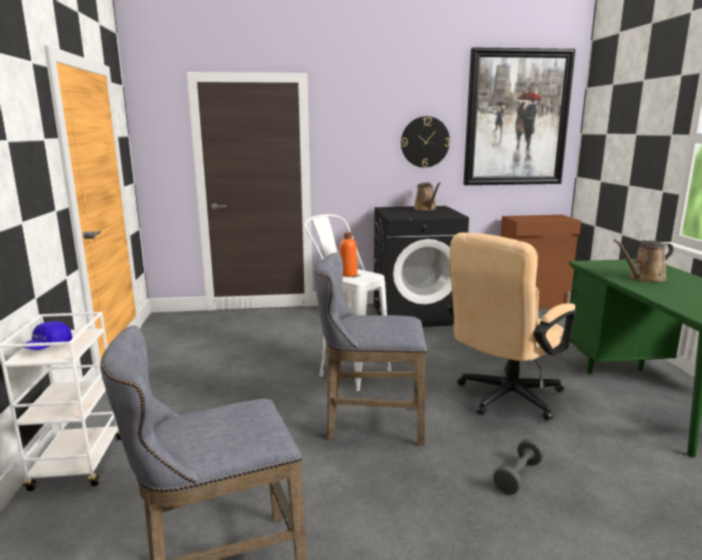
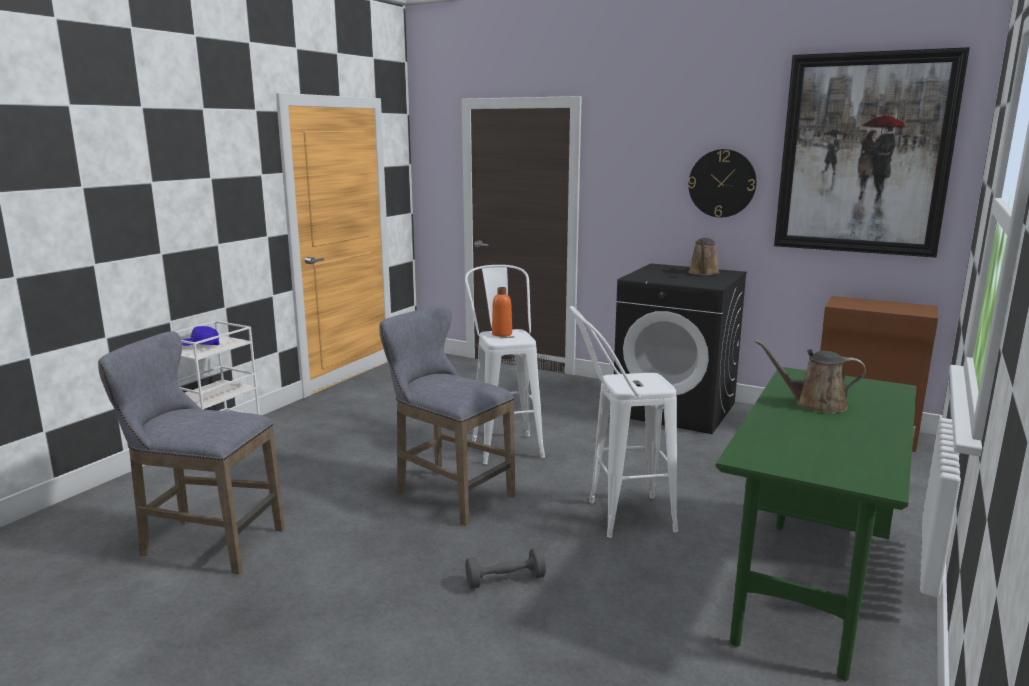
camera: 35 degrees right, 0 degrees up
(503, 399) = (616, 517): beige office chair -> white stool

